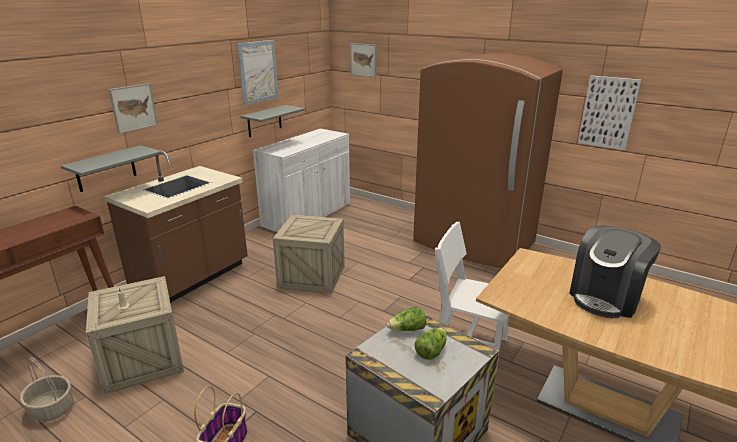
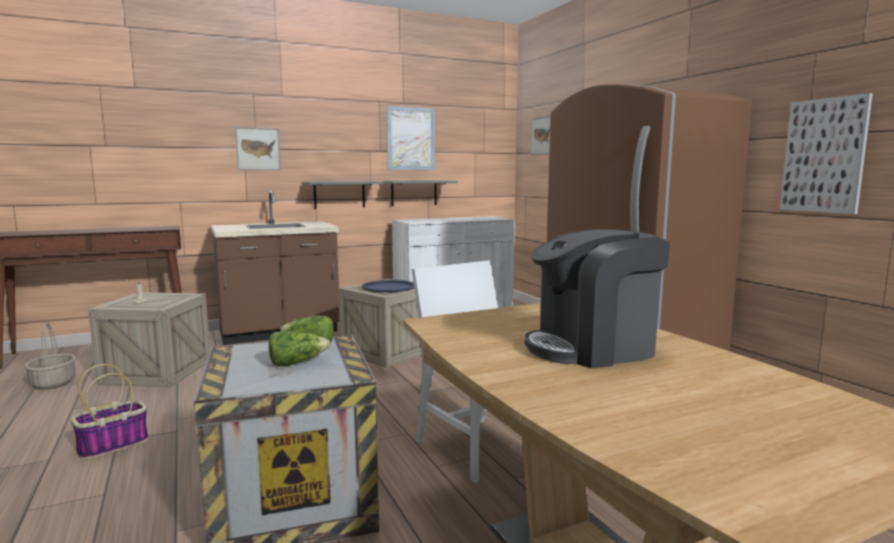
camera: 30 degrees right, 15 degrees down
(106, 169) = (219, 200): grey shelf -> grey shelf (339, 194)
(312, 228) = (389, 287): none -> blue tray

